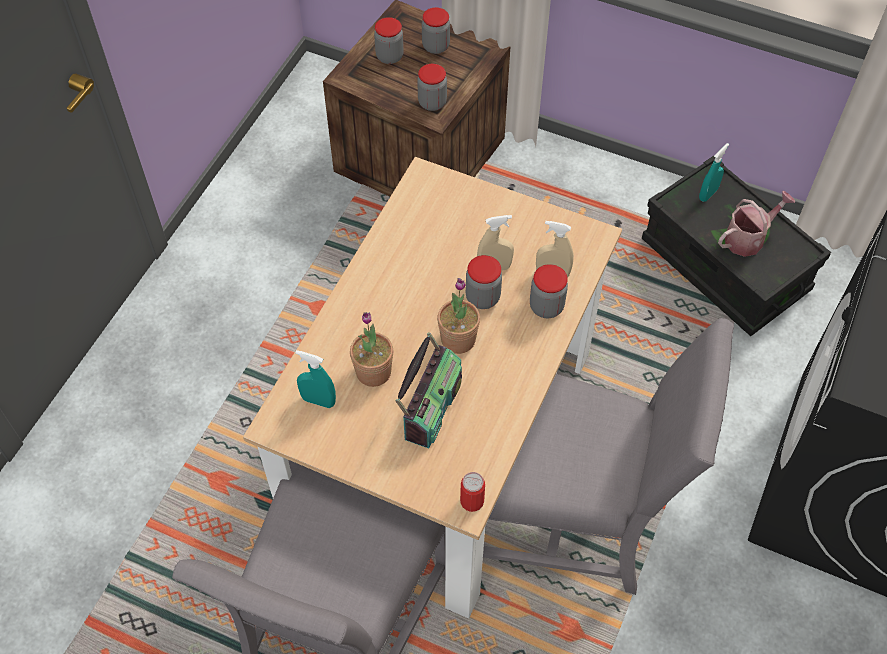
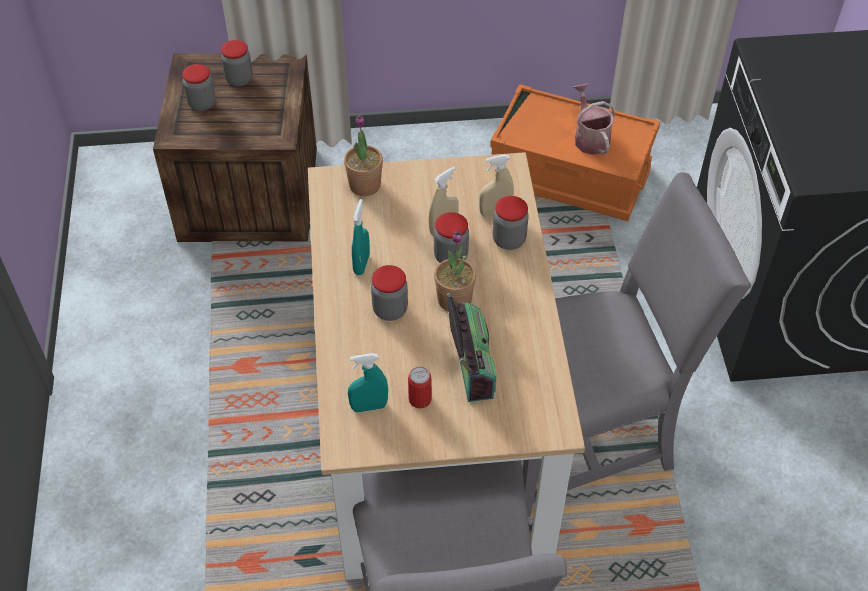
camera: 30 degrees left, 5 degrees down
(373, 372) = (400, 360): potted plant -> potted plant (365, 185)
(432, 103) = (269, 127): jar -> jar (390, 309)
(472, 501) = (559, 422): can -> can (420, 399)
(708, 194) = (535, 116): turquoise spray bottle -> turquoise spray bottle (361, 264)
(724, 266) = (570, 176): black storage box -> orange storage box
(748, 238) = (590, 137): watering can -> watering can turned 45 degrees counterclockwise

